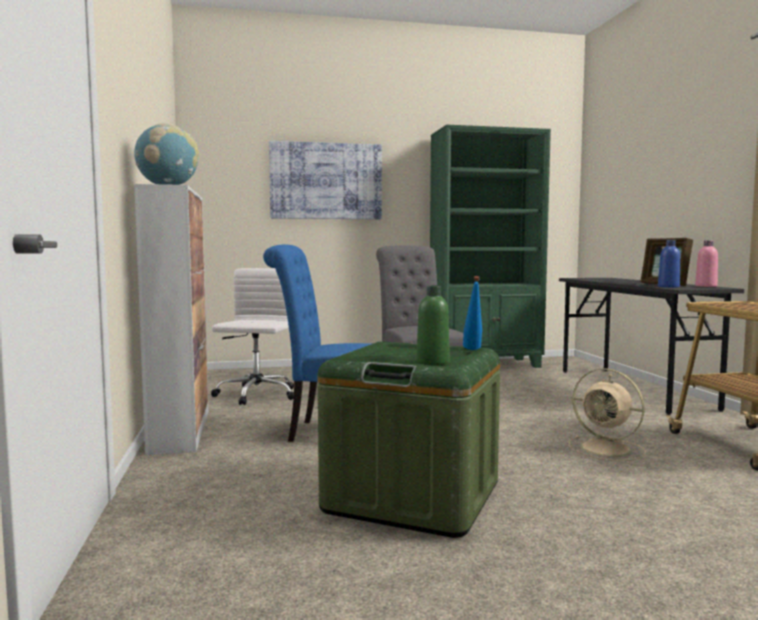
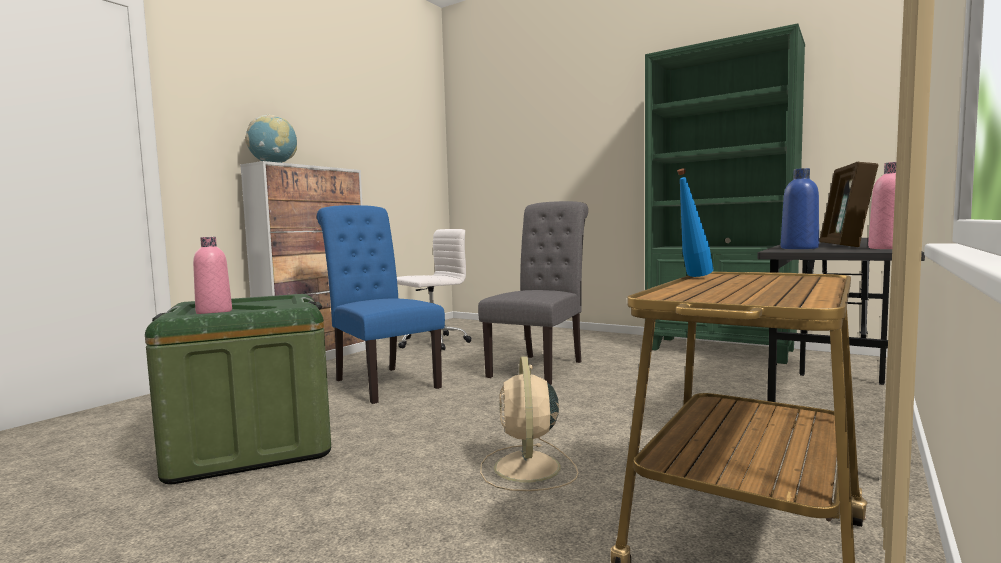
camera: 45 degrees right, 0 degrees up
(325, 181) = (557, 141): picture -> none
(432, 362) = (214, 312): green bottle -> pink bottle
(473, 350) = (283, 306): blue bottle -> blue bottle (692, 277)

